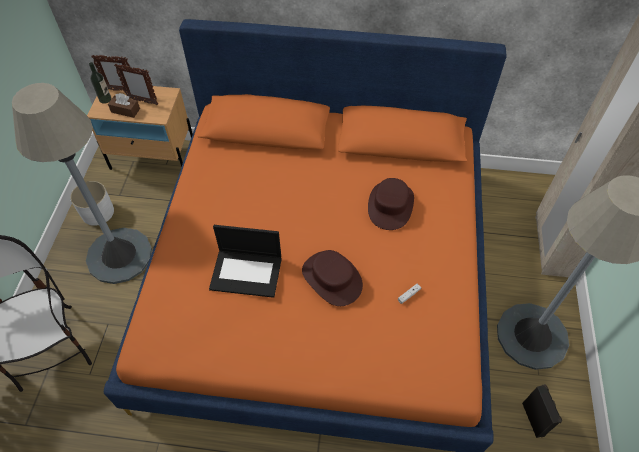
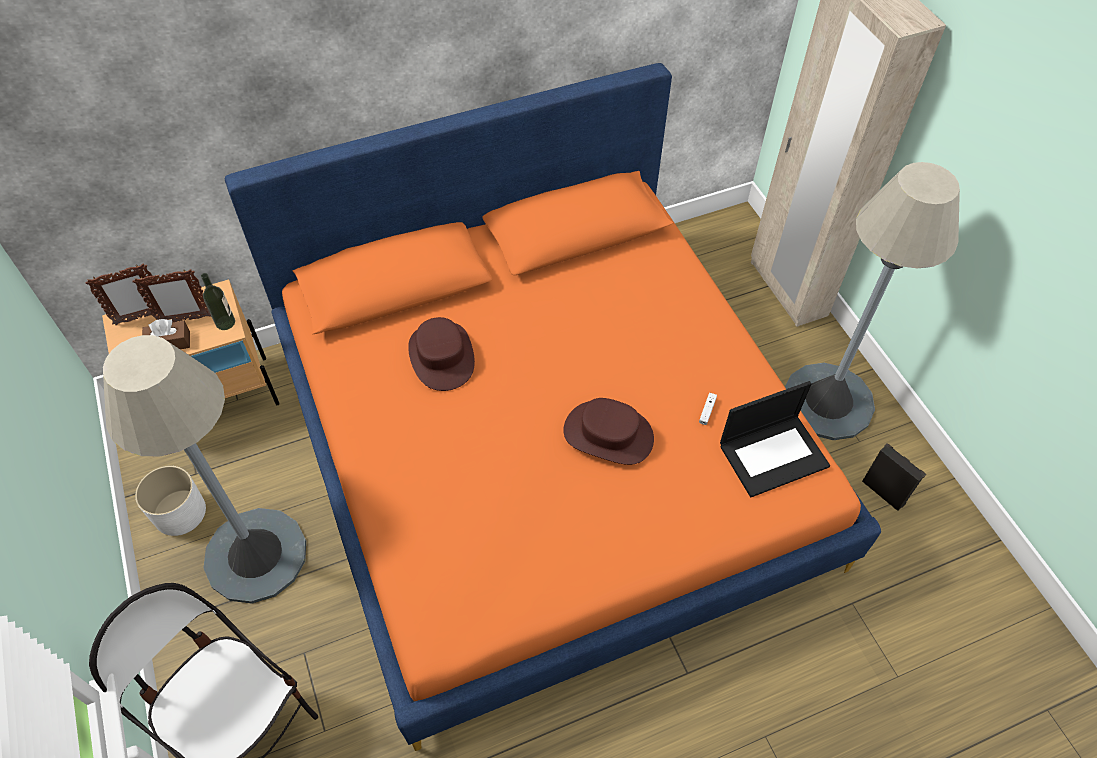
camera: 30 degrees left, 0 degrees up
(105, 99) = (124, 339): bottle -> bottle (225, 322)
(247, 272) = (501, 477): laptop -> laptop (773, 454)
(390, 205) = (616, 315): brown hat -> brown hat (441, 356)

